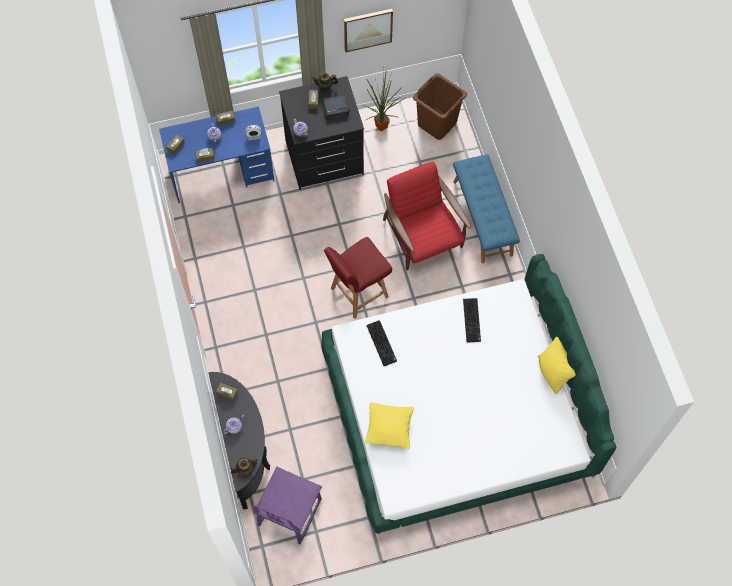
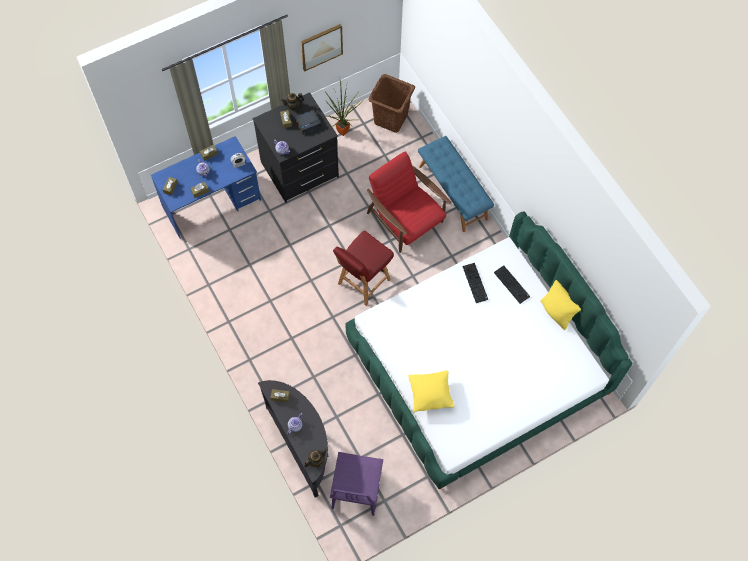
camera: 15 degrees left, 0 degrees up
(382, 343) = (403, 321): keyboard -> keyboard (512, 284)

